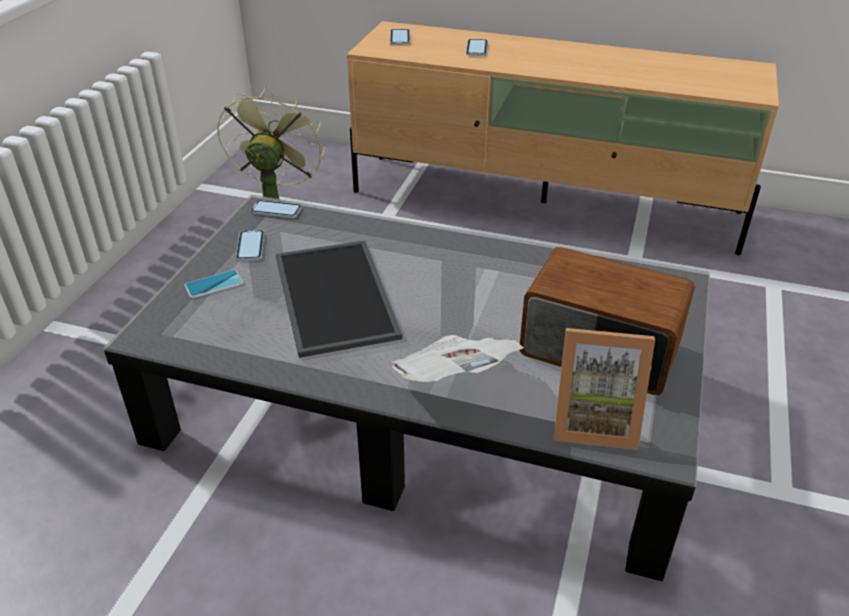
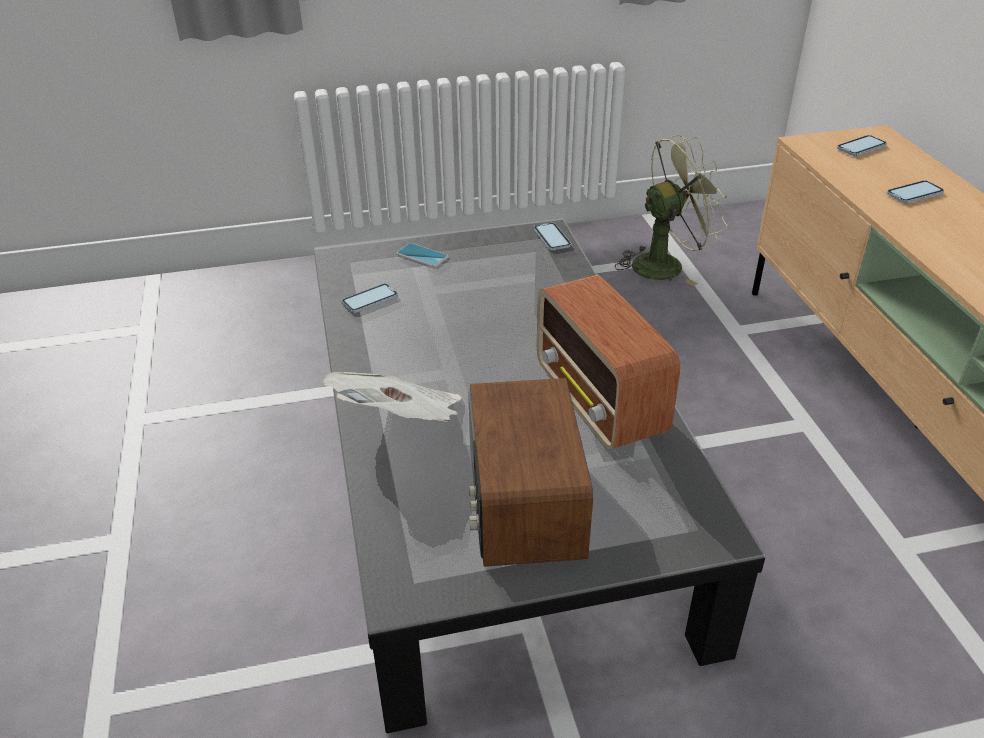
camera: 60 degrees right, 0 degrees up
(250, 247) = (487, 249): phone -> phone (370, 300)
(338, 296) = (462, 317): tray -> none
(514, 273) = (599, 402): none -> radio
(594, 421) = (410, 530): picture frame -> none

